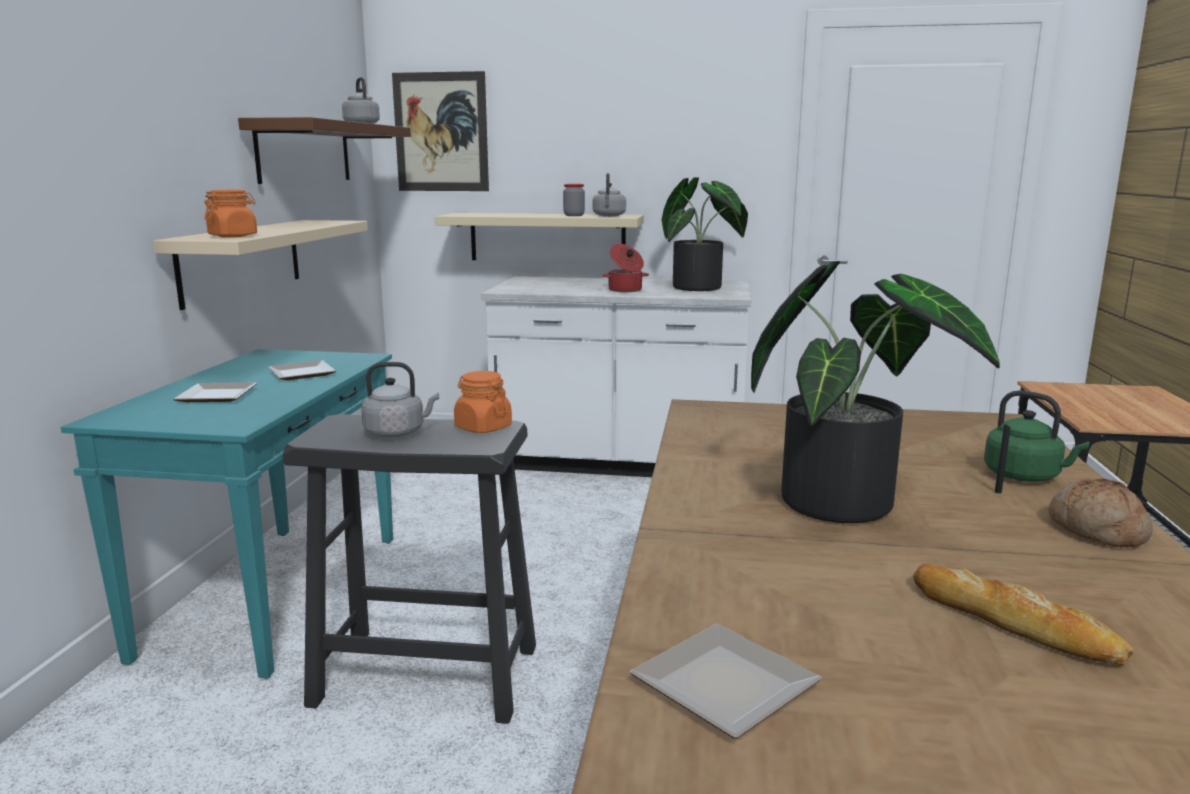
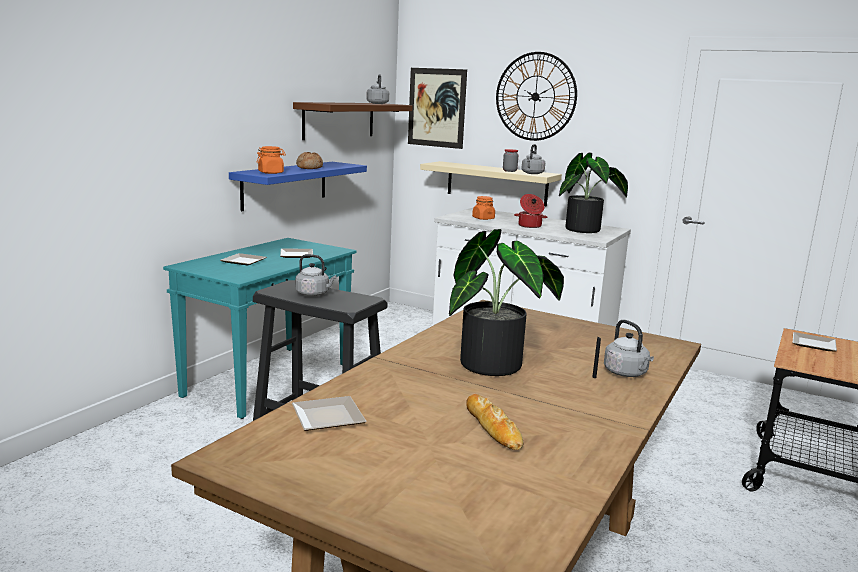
camera: 20 degrees right, 0 degrees up
(241, 260) = (285, 185): beige shelf -> blue shelf
(483, 428) = (359, 298): orange jar -> orange jar (483, 218)
(595, 106) = (535, 96): none -> wall clock
(1025, 476) = (627, 373): green kettle -> grey kettle
(1076, 396) = (812, 344): none -> plate
(1095, 530) = (616, 404): bread -> bread (309, 167)

